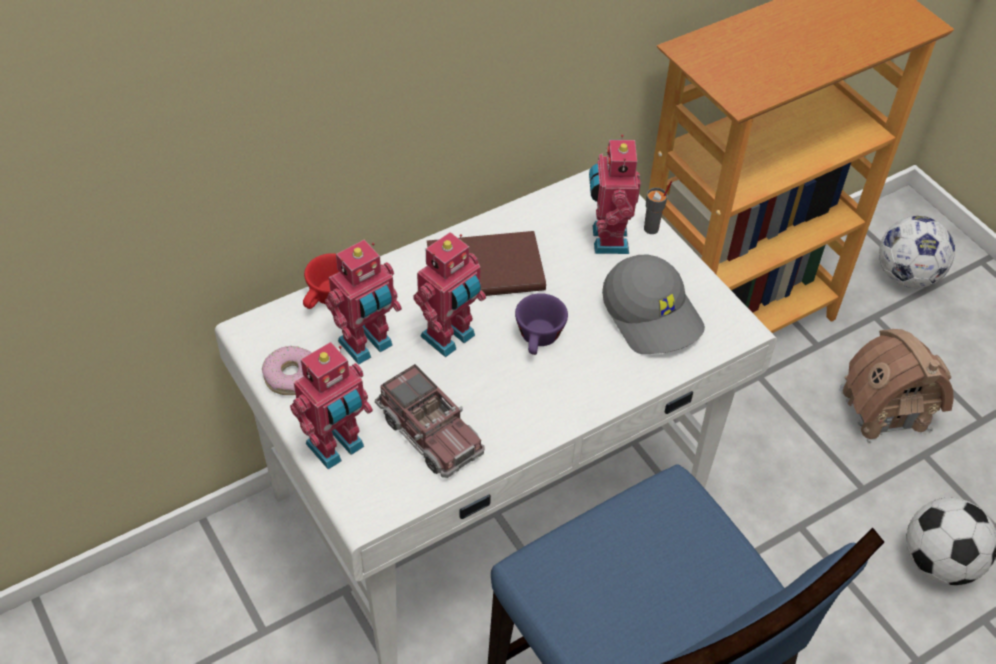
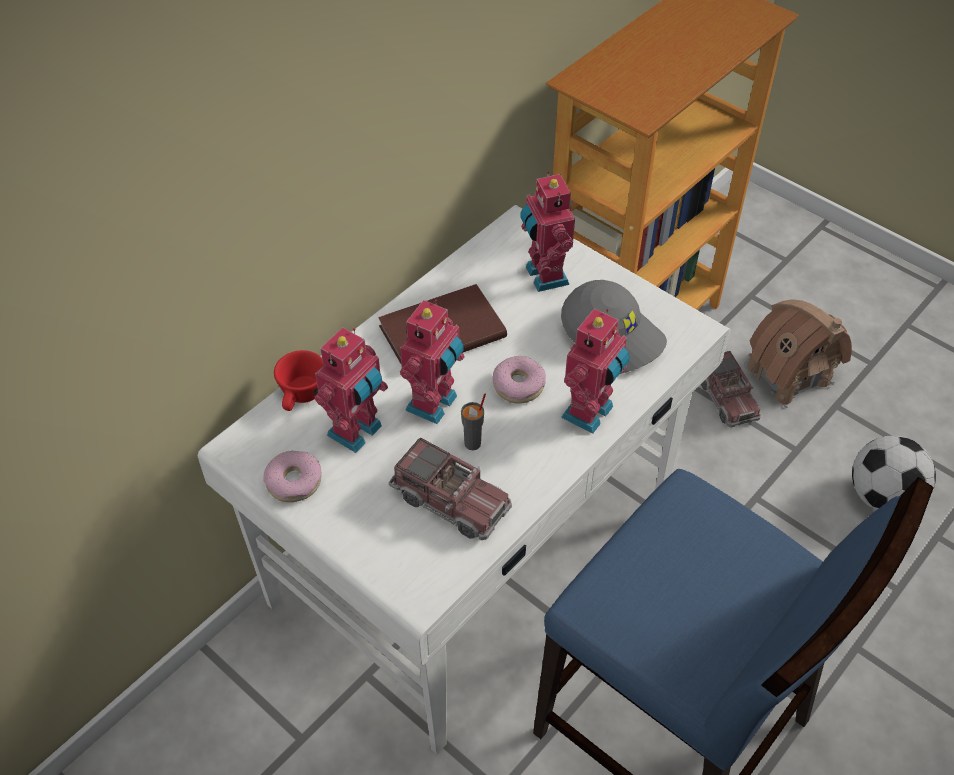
camera: 15 degrees left, 0 degrees up
(337, 448) = (366, 539): toy robot -> toy robot (590, 413)
(539, 340) = (518, 385): purple cup -> donut
(651, 229) = (580, 257): grey cup -> grey cup (473, 443)
(808, 416) = (726, 398): none -> toy truck
(906, 276) = (764, 254): football -> none

